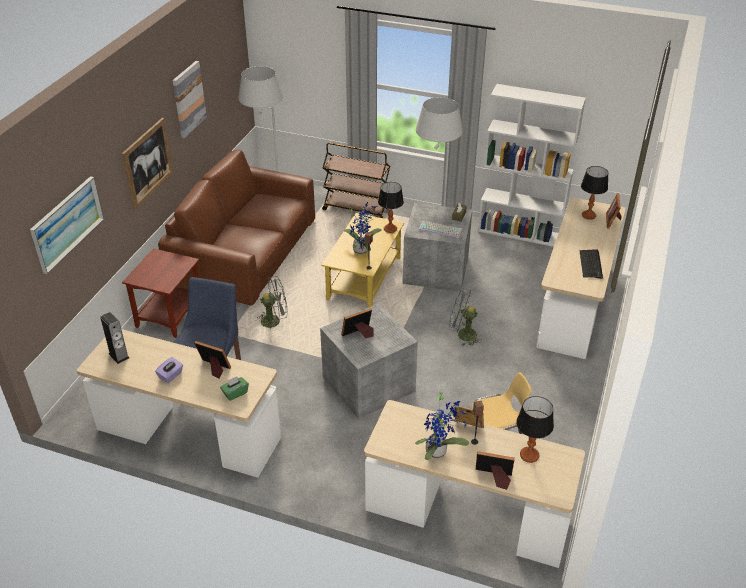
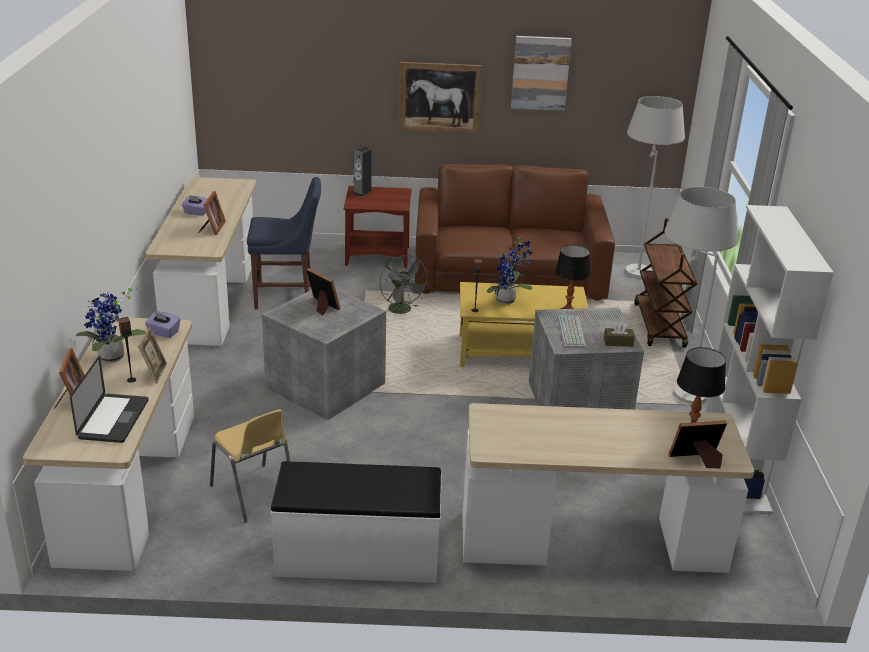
camera: 70 degrees right, 10 degrees down
(67, 223) = (296, 78): picture -> none
(119, 355) = (216, 188): speaker -> speaker (362, 192)
(235, 393) = (179, 243): green tissue box -> none
(404, 417) = (163, 332): none -> purple tissue box
(462, 335) = (454, 442): grey fan -> none
(529, 455) = (113, 419): table lamp -> laptop
(570, 404) = (358, 556): none -> white bench
(591, 264) = (552, 444): keyboard -> none

